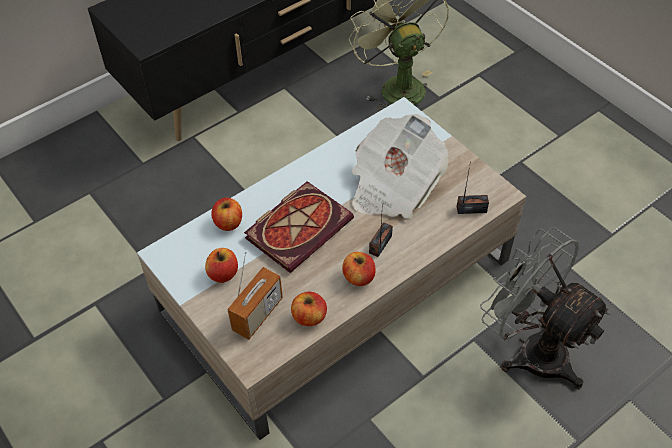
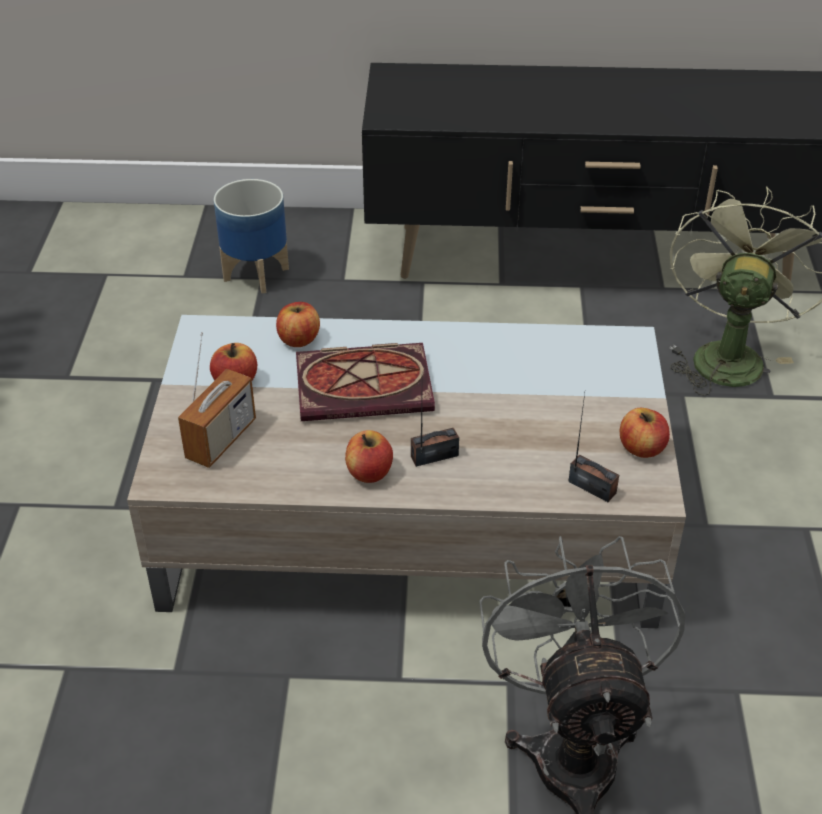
camera: 40 degrees right, 10 degrees down
(82, 191) = (256, 273): none -> planter
(257, 314) = (221, 439): radio -> radio turned 45 degrees counterclockwise
(309, 317) = (269, 475): apple -> apple (641, 448)
(393, 185) = (524, 407): newspaper -> none

